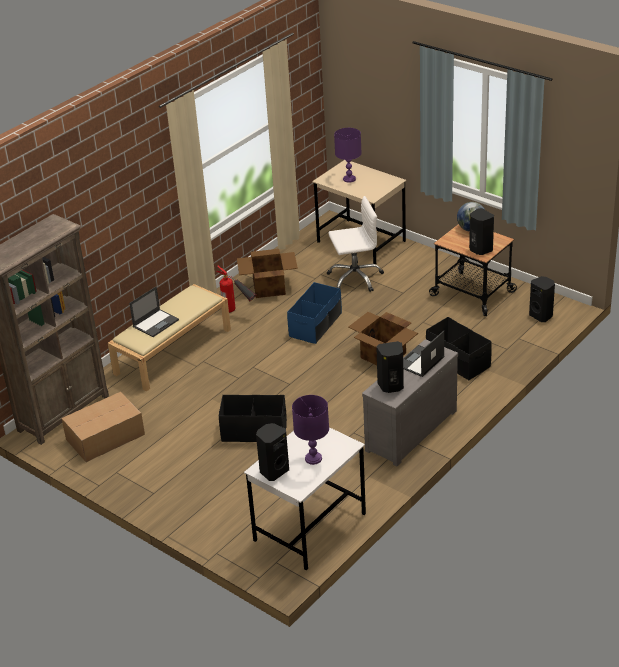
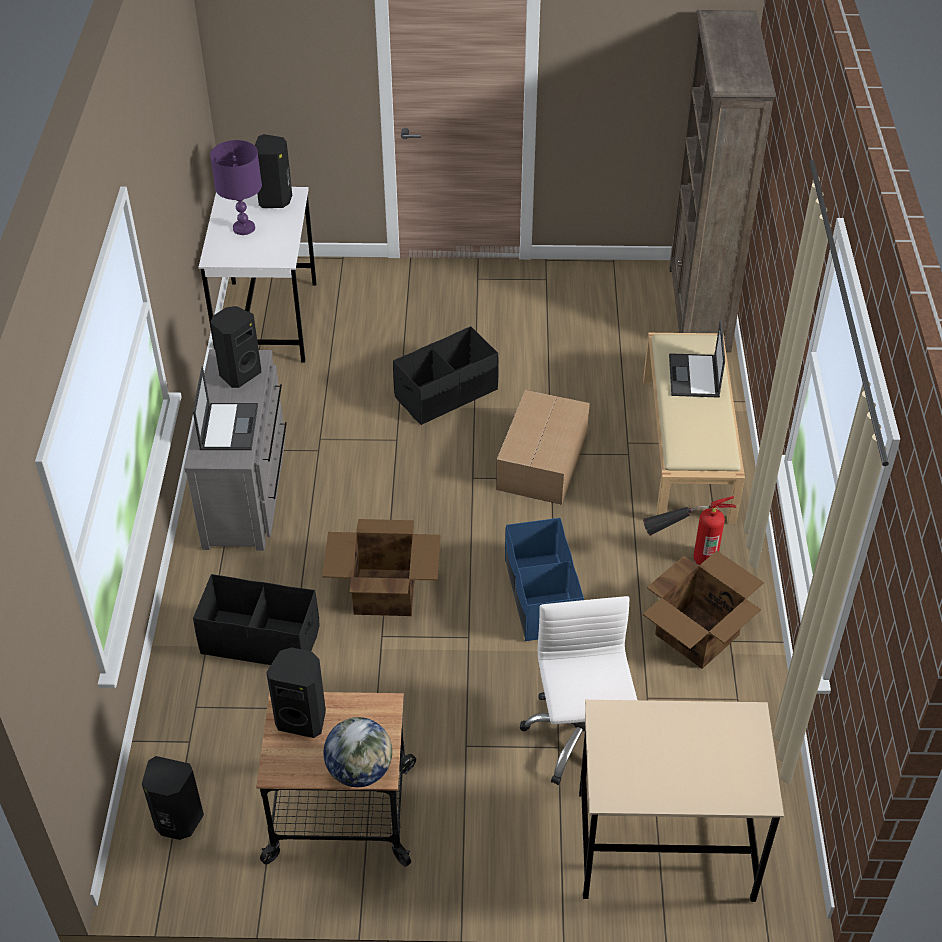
camera: 140 degrees right, 10 degrees up
(104, 437) = (613, 306): cardboard box -> cardboard box (543, 460)
(349, 179) = (704, 748): purple table lamp -> none
(355, 278) = (581, 737): white office chair -> white office chair turned 135 degrees clockwise

